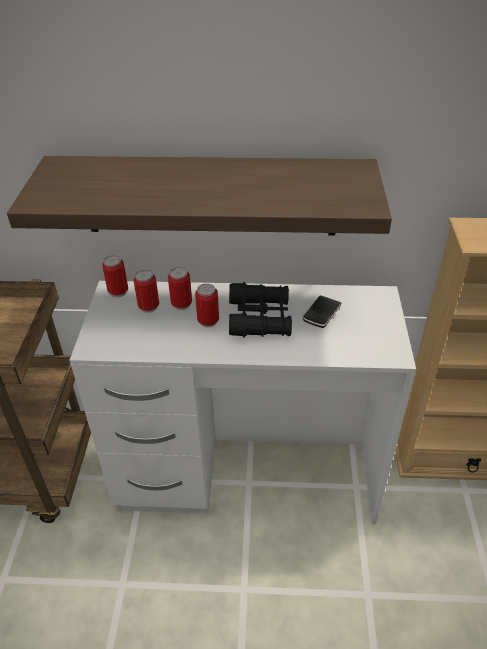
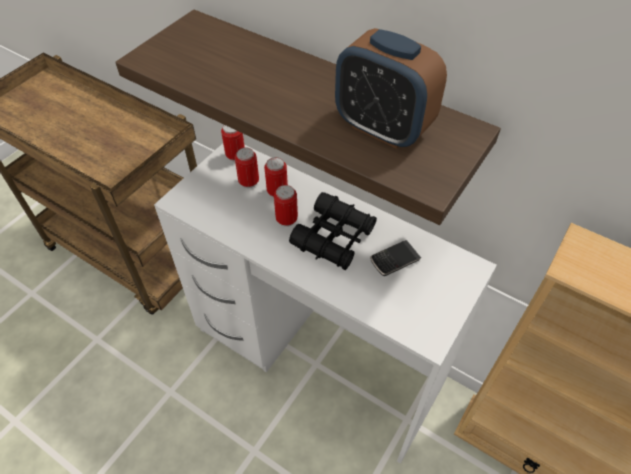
camera: 30 degrees right, 10 degrees up
(296, 185) = (382, 128): none -> alarm clock

